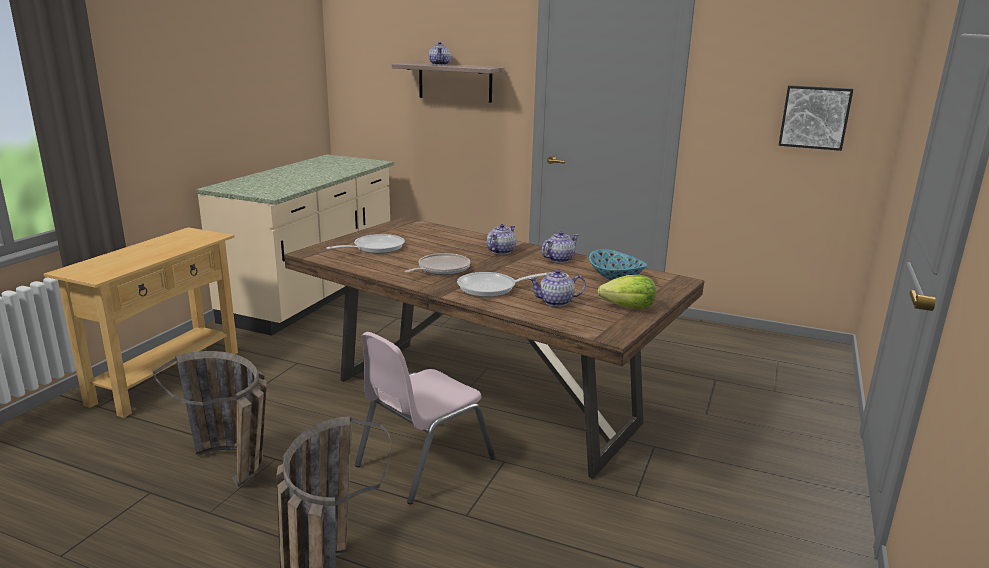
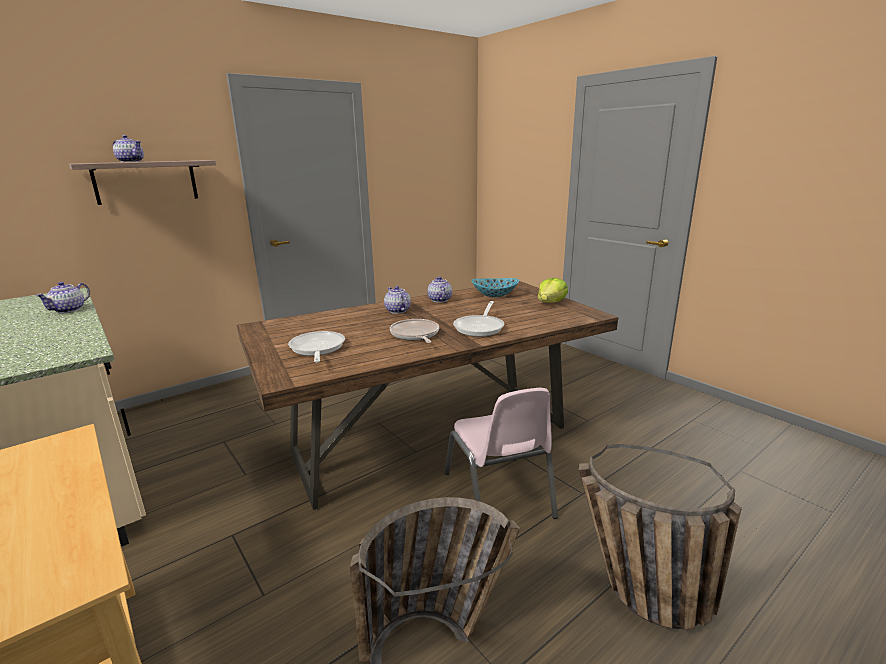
camera: 60 degrees left, 0 degrees up
(556, 302) = (526, 316): teapot -> teapot (69, 310)
(814, 117) = (441, 177): picture -> none

